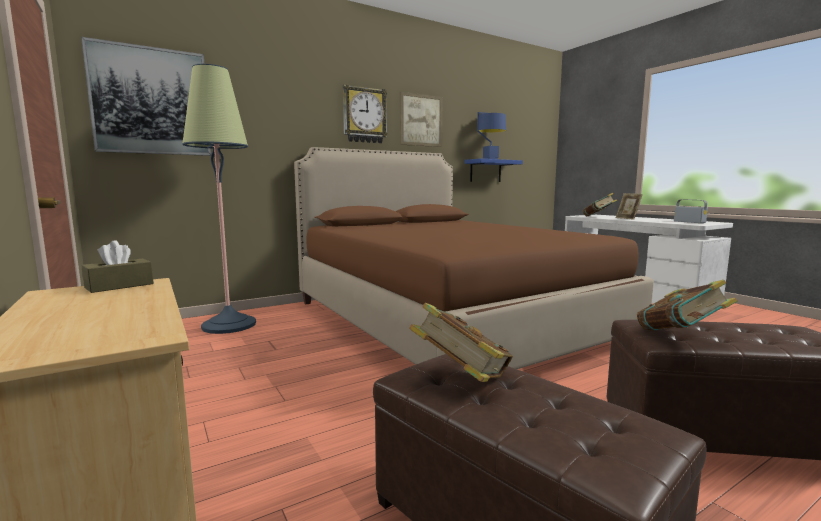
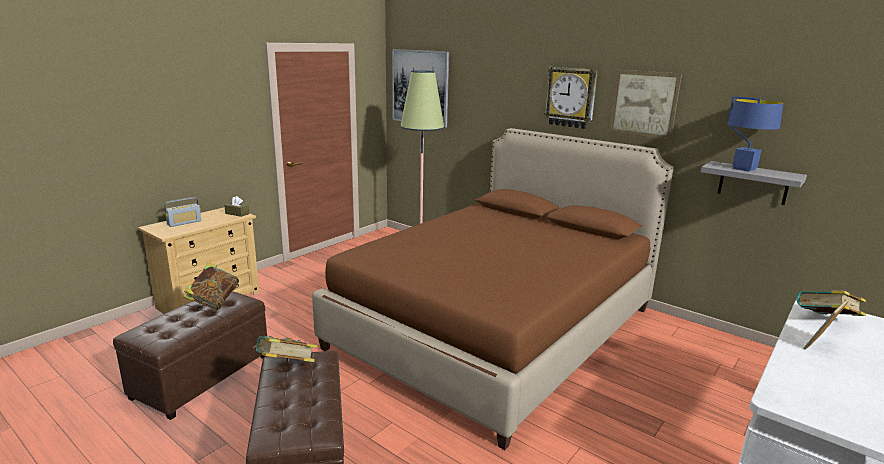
camera: 70 degrees right, 10 degrees up
(485, 171) = (753, 183): blue shelf -> grey shelf
(689, 222) = (826, 400): radio -> radio (184, 223)

